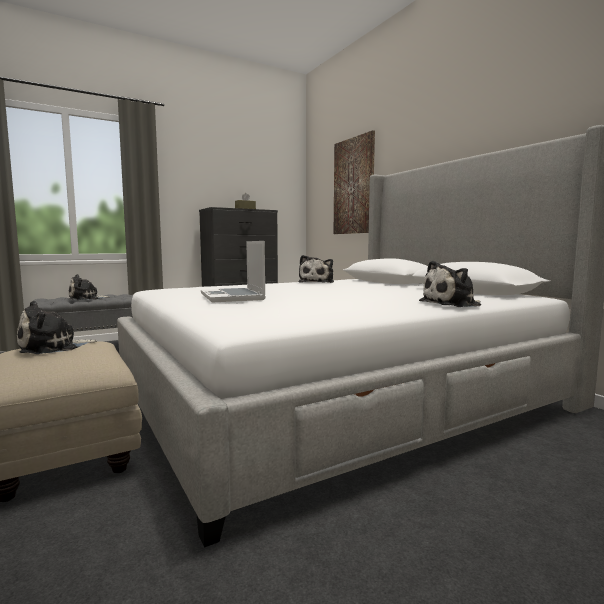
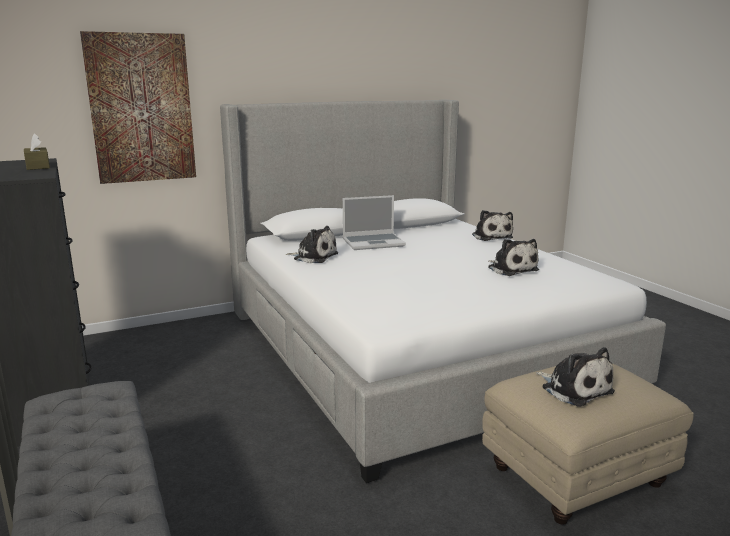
camera: 85 degrees left, 10 degrees up
(86, 298) = (101, 472): plush toy -> plush toy (511, 269)
(233, 297) = (477, 286): laptop -> laptop (374, 243)

